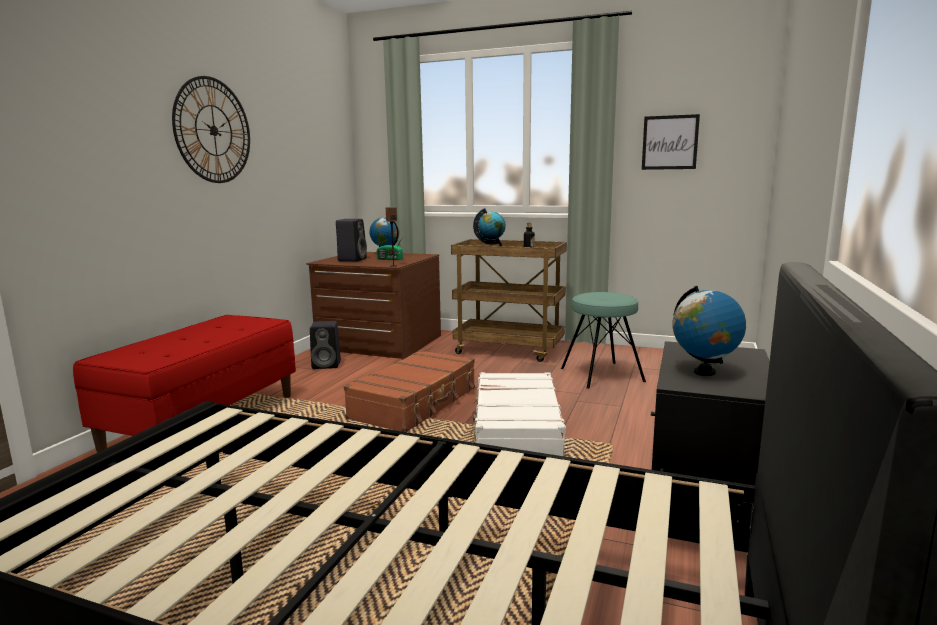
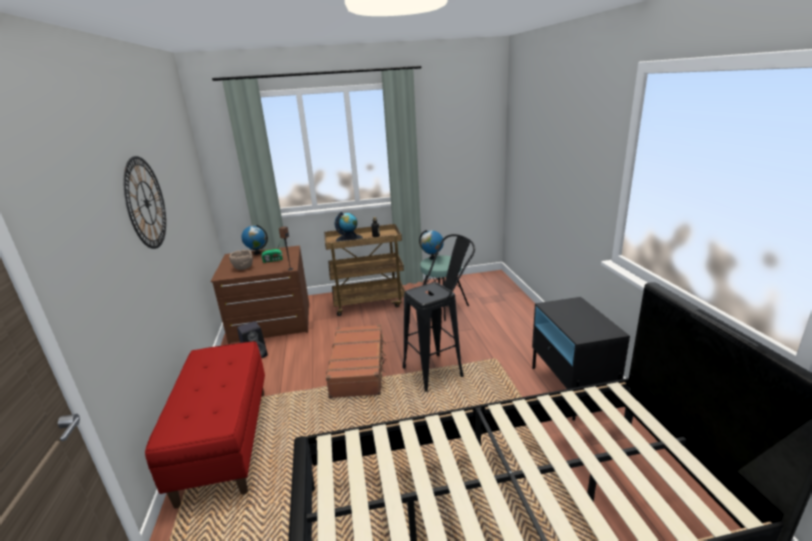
camera: 30 degrees left, 10 degrees up
(352, 259) = (243, 267): black speaker -> brown bowl
(515, 432) = (440, 369): white suitcase -> black stool
(670, 142) = (448, 150): picture -> none
(704, 372) = (580, 324): globe -> globe (432, 258)

